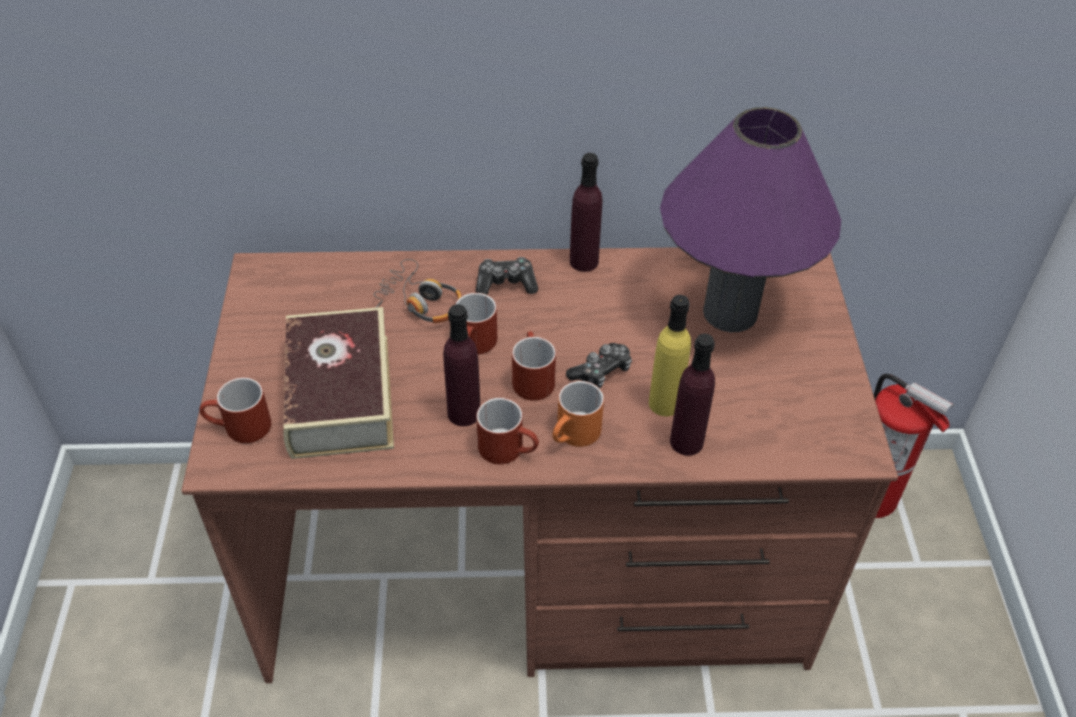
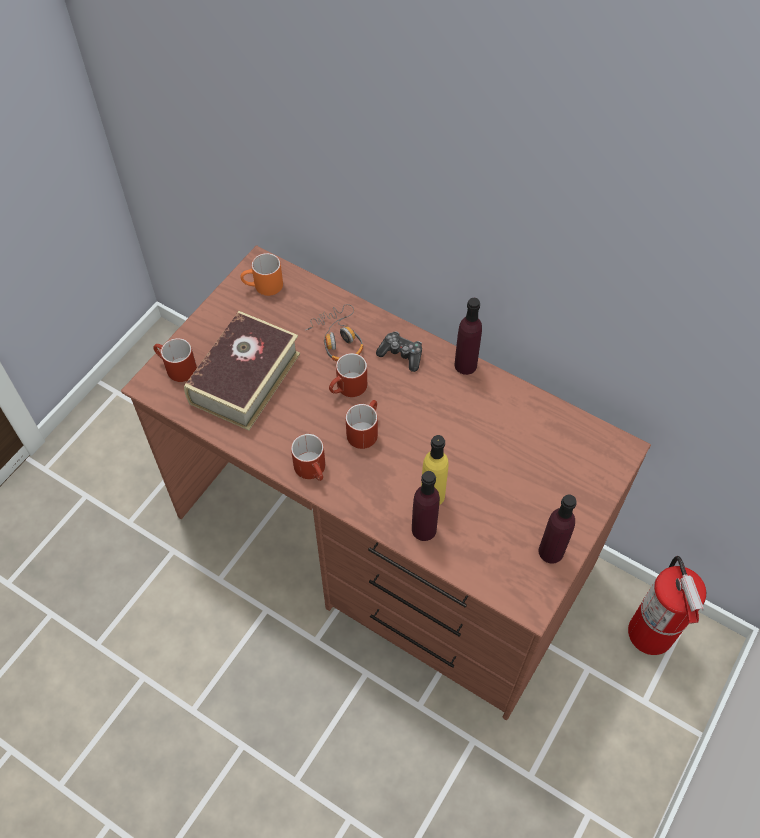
camera: 35 degrees right, 10 degrees up
(464, 413) = (305, 431): purple bottle -> purple bottle (551, 551)
(574, 436) = (358, 484): orange mug -> orange mug (263, 287)
(601, 372) = (411, 451): game controller -> none
(730, 312) = (532, 456): purple table lamp -> none

